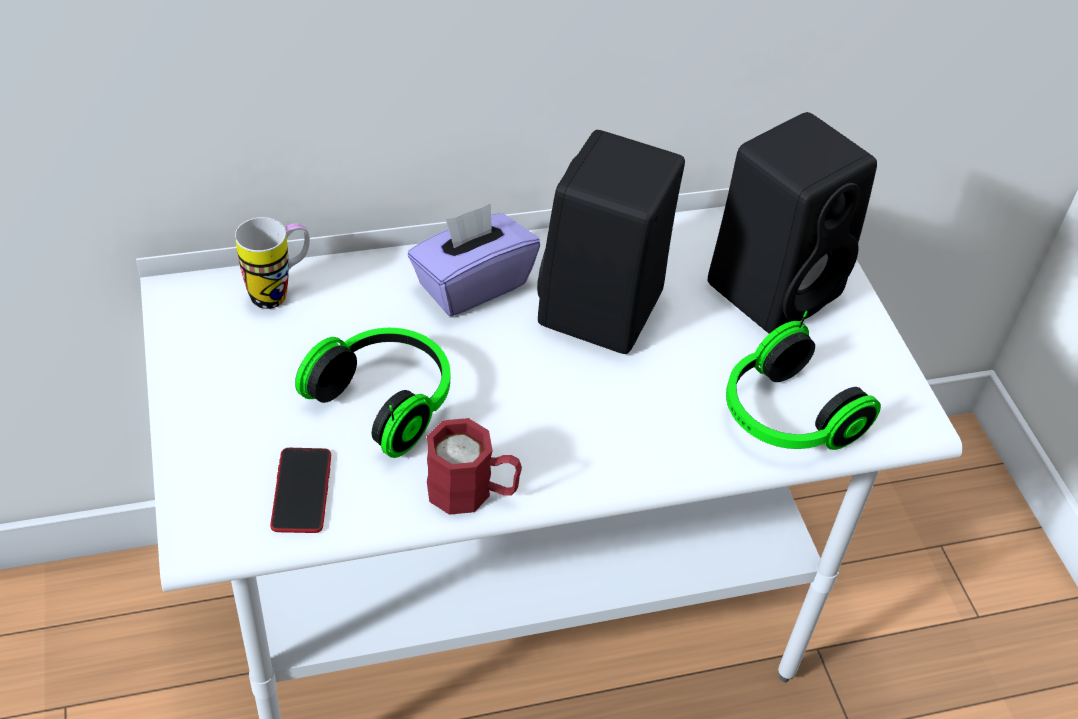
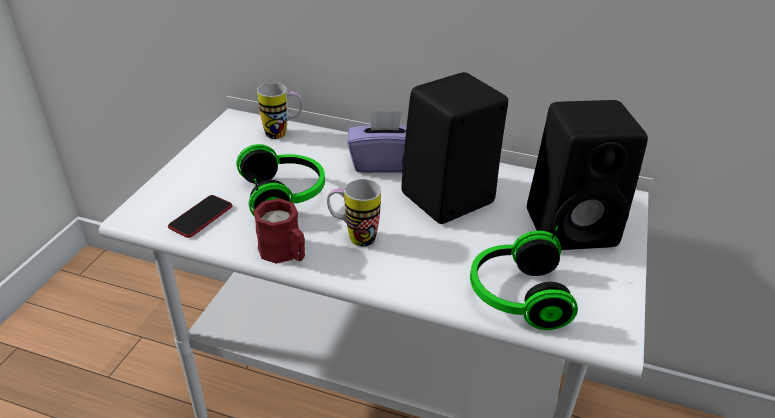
camera: 35 degrees right, 10 degrees down
(537, 424) = (353, 237): none -> mug

